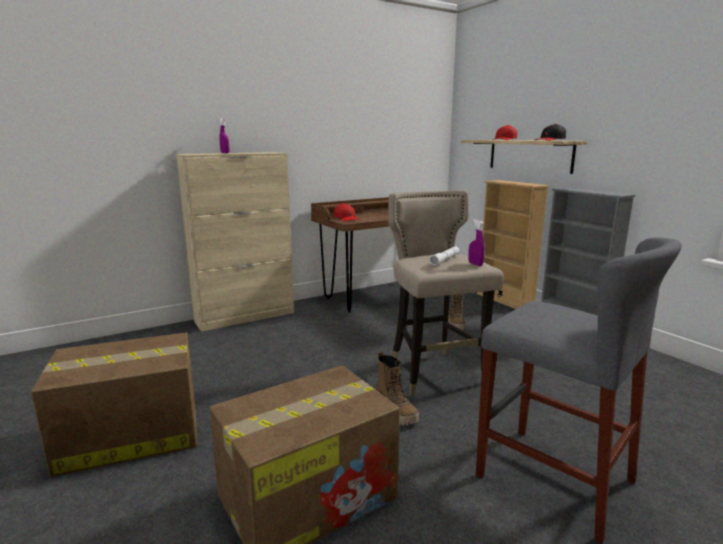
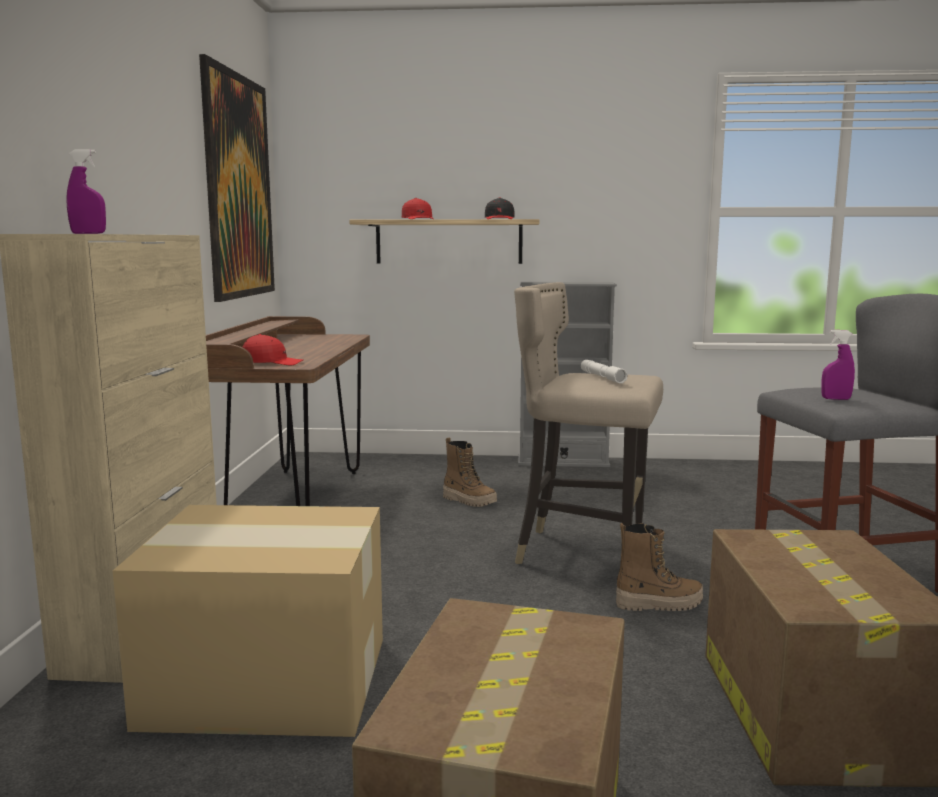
camera: 55 degrees left, 5 degrees down
(220, 350) = (265, 680): none -> cardboard box
(398, 122) = (238, 187): none -> picture
(475, 264) = (636, 375): purple spray bottle -> purple spray bottle (836, 399)
(505, 300) = (444, 459): beige bookcase -> none

